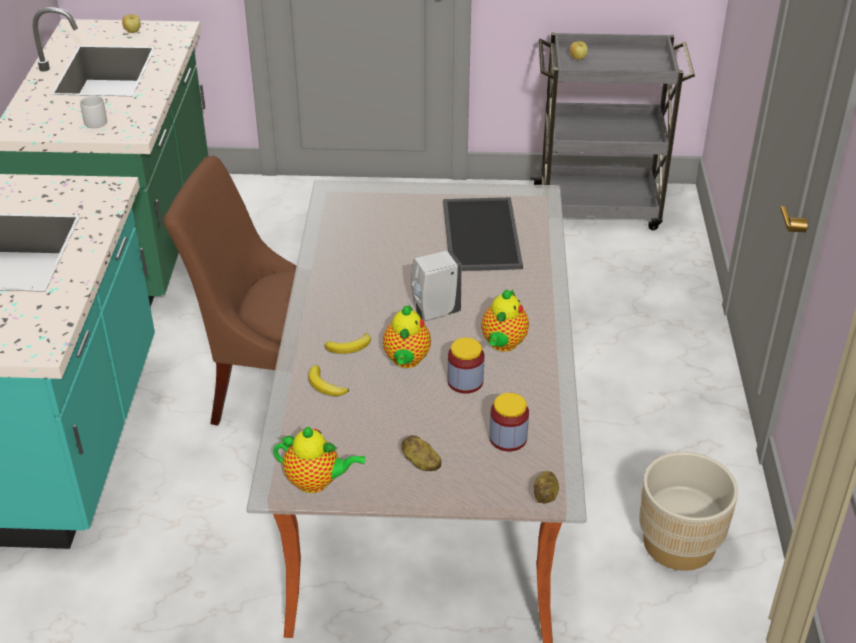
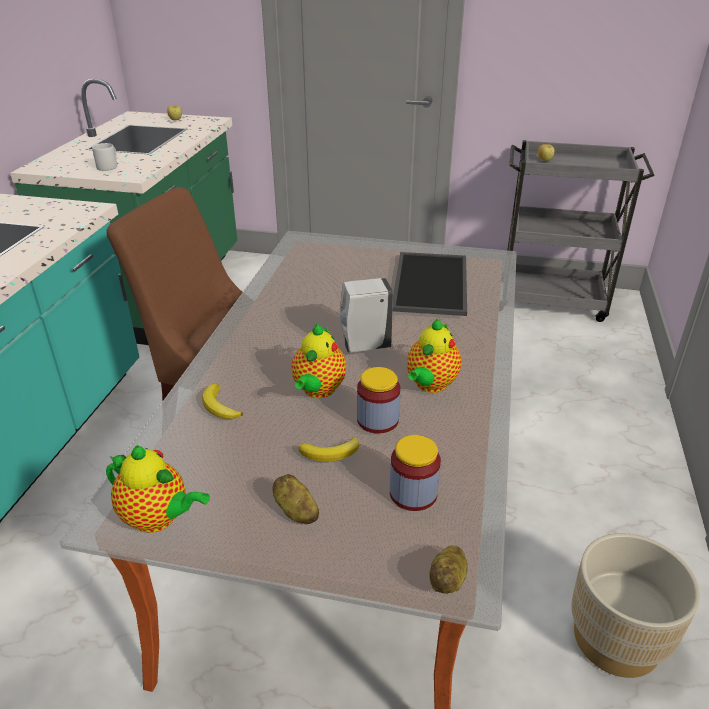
camera: 10 degrees right, 5 degrees down
(350, 347) = (262, 370): banana -> banana (331, 453)

